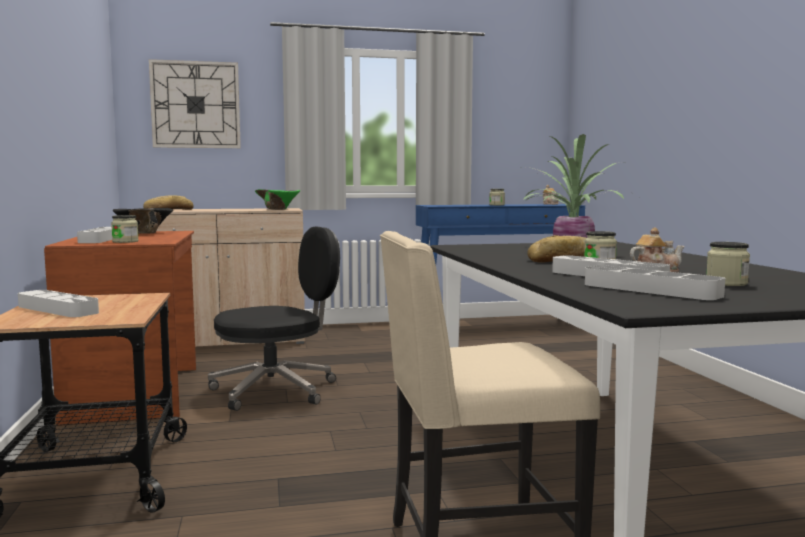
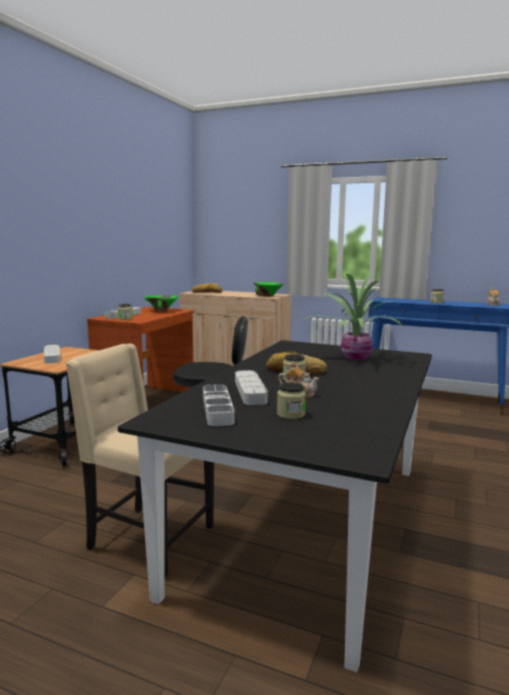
camera: 35 degrees right, 5 degrees up
(145, 233) = (161, 310): black bowl -> green bowl
(195, 105) = (238, 223): wall clock -> none

